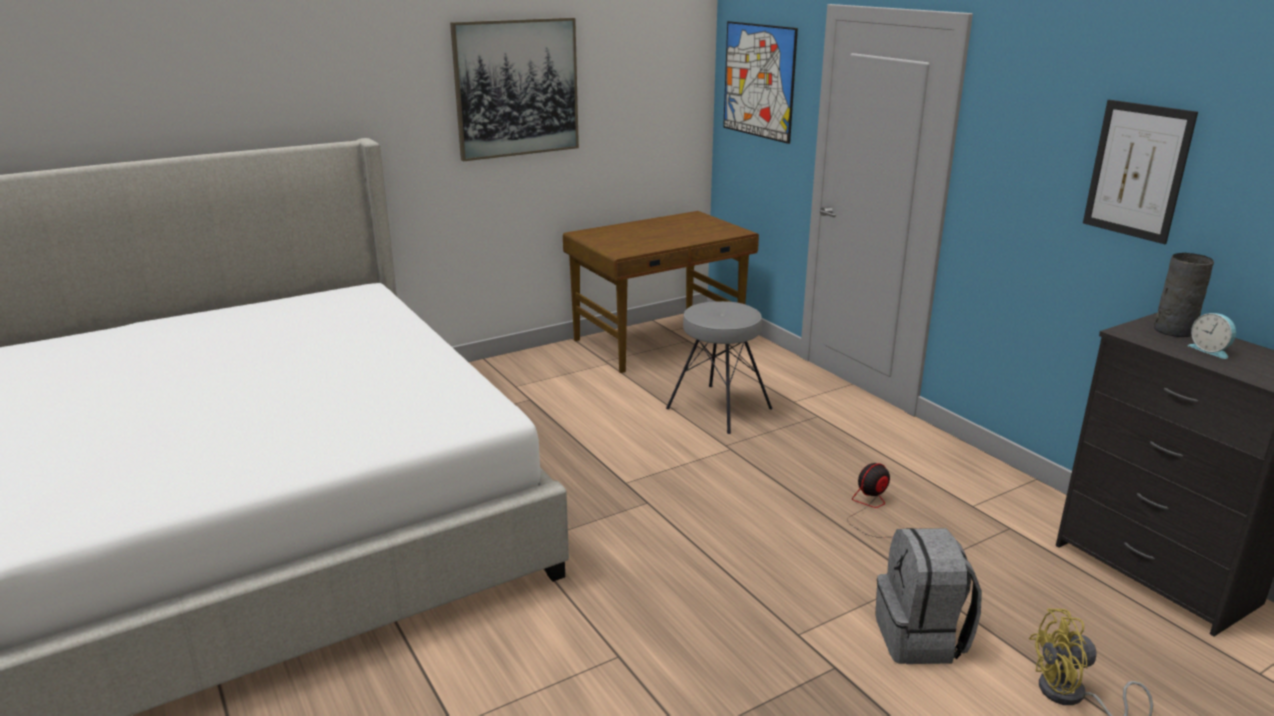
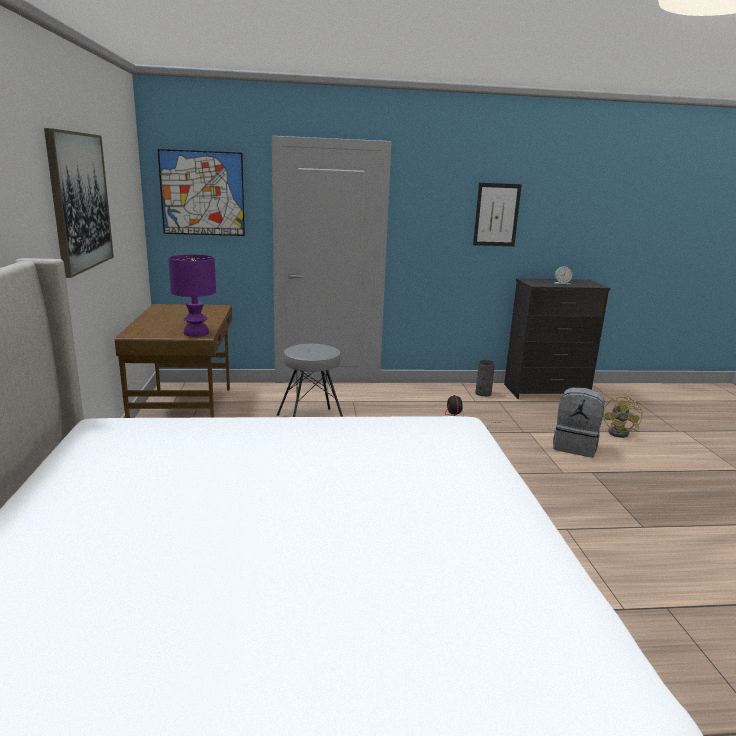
camera: 65 degrees left, 5 degrees down
(621, 249) = (195, 333): none -> purple table lamp
(1172, 330) = (537, 281): grey vase -> grey vase (482, 393)

